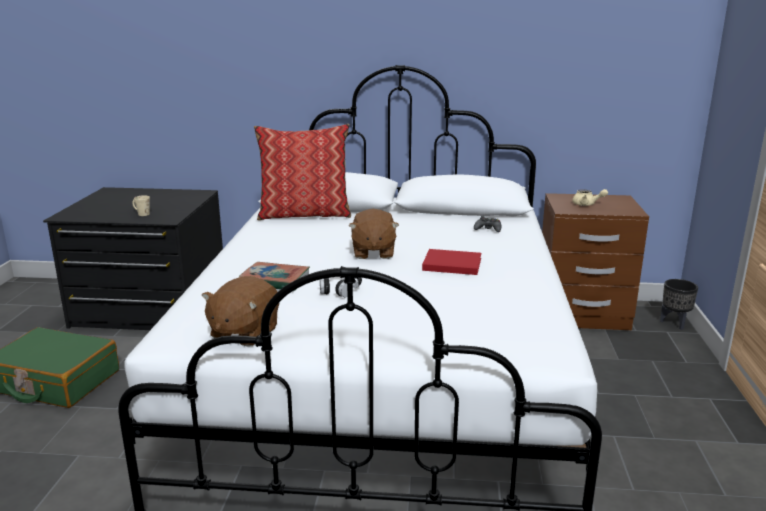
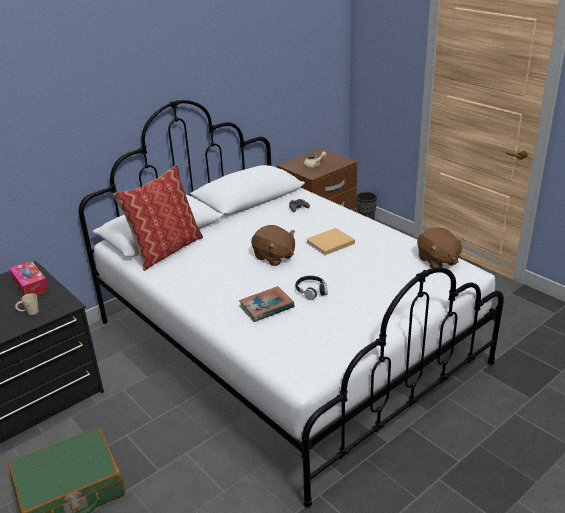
camera: 45 degrees left, 10 degrees up
(180, 201) = (30, 285): none -> tissue box
(244, 333) = (327, 346): brown plush toy -> brown plush toy (437, 261)
(450, 264) = (329, 243): red book -> beige book

